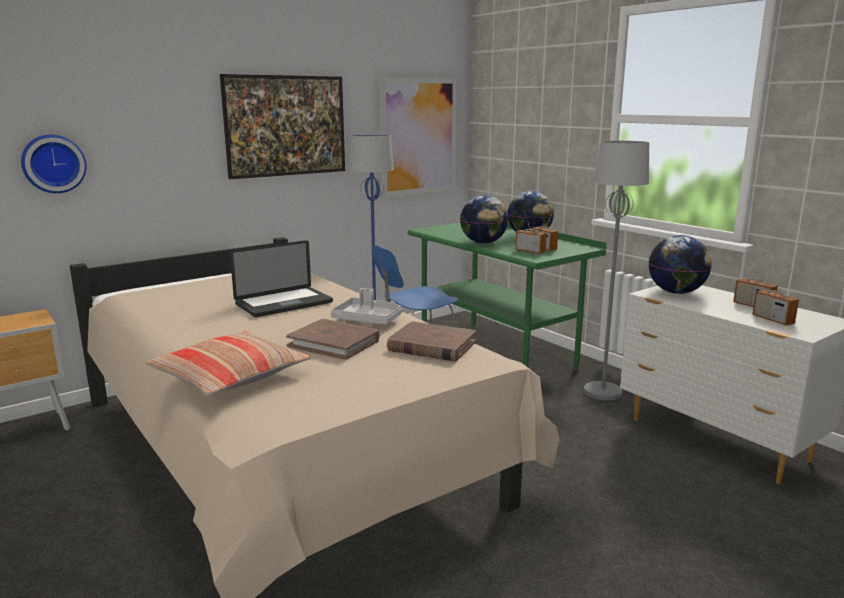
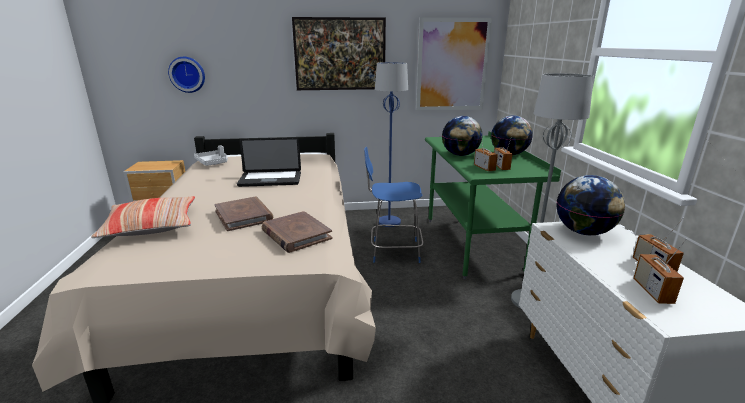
camera: 30 degrees right, 5 degrees up
(368, 320) = (295, 202): grey tray -> grey tray (213, 163)

